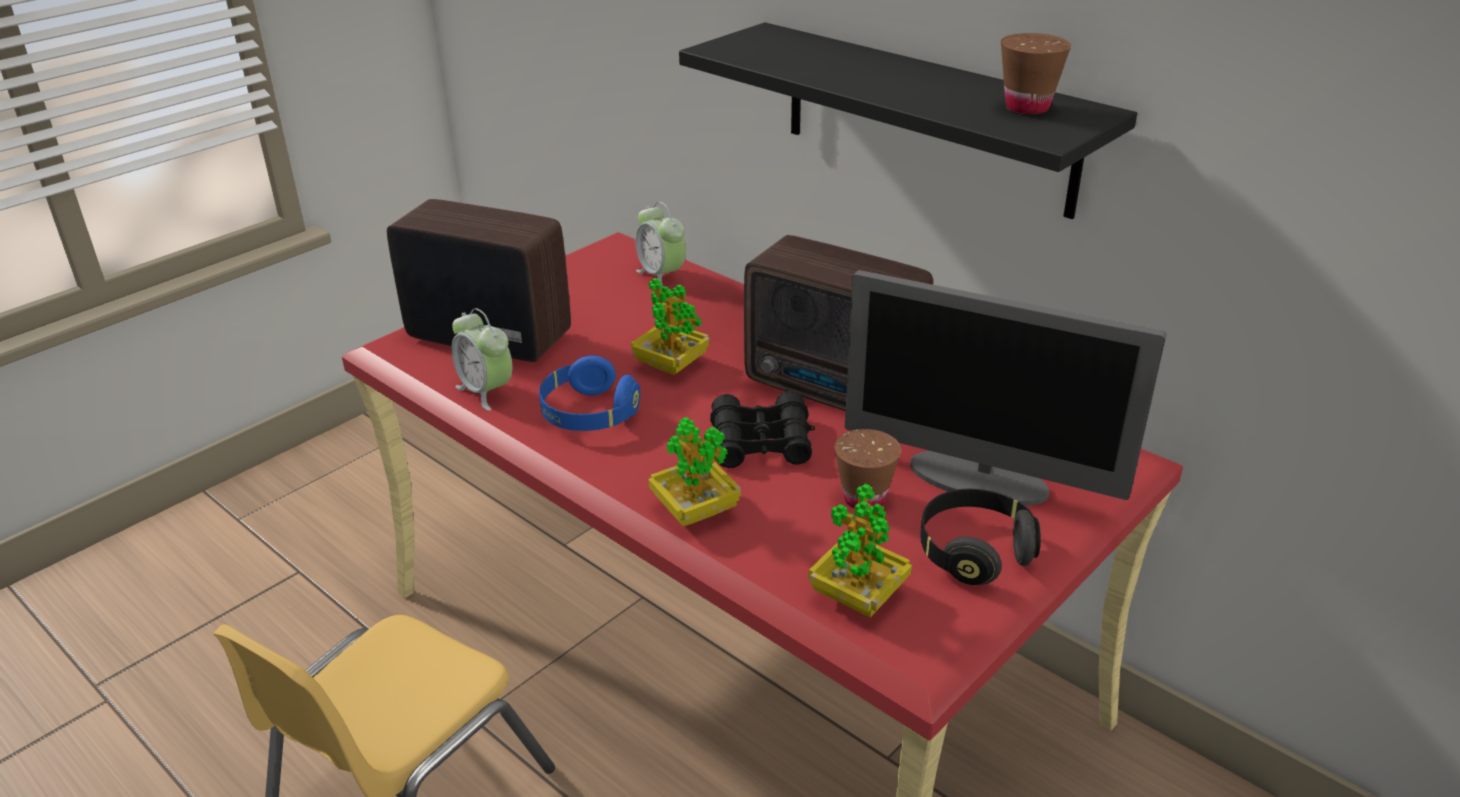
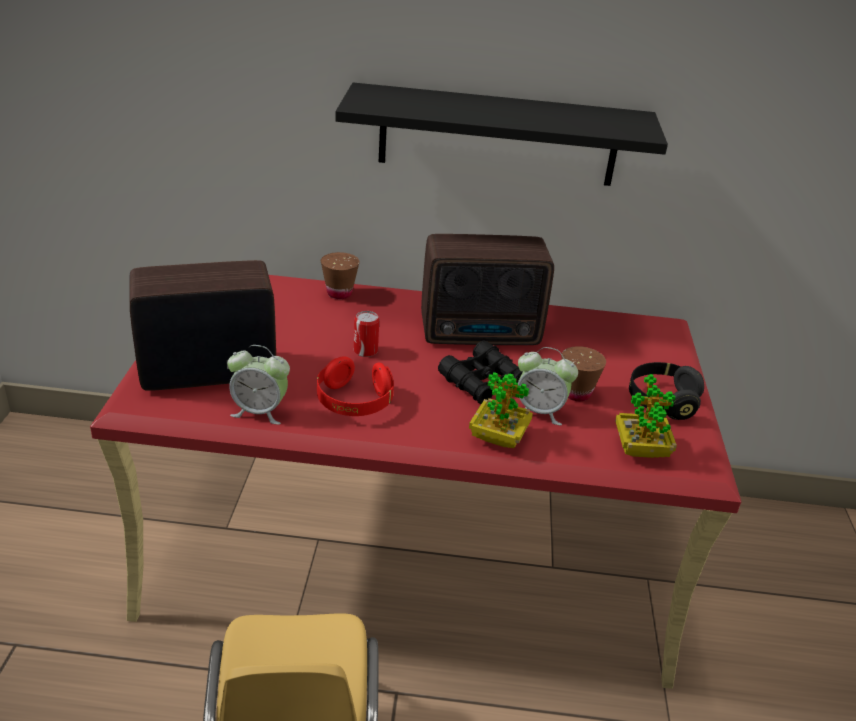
camera: 40 degrees left, 0 degrees up
(589, 415) = (354, 402): blue headphones -> red headphones
(661, 276) = (279, 291): alarm clock -> alarm clock (539, 411)
(671, 365) = (365, 351): potted plant -> can
(979, 480) = (617, 361): monitor -> none
(1027, 108) = (604, 118): brown cup -> brown cup (339, 293)

